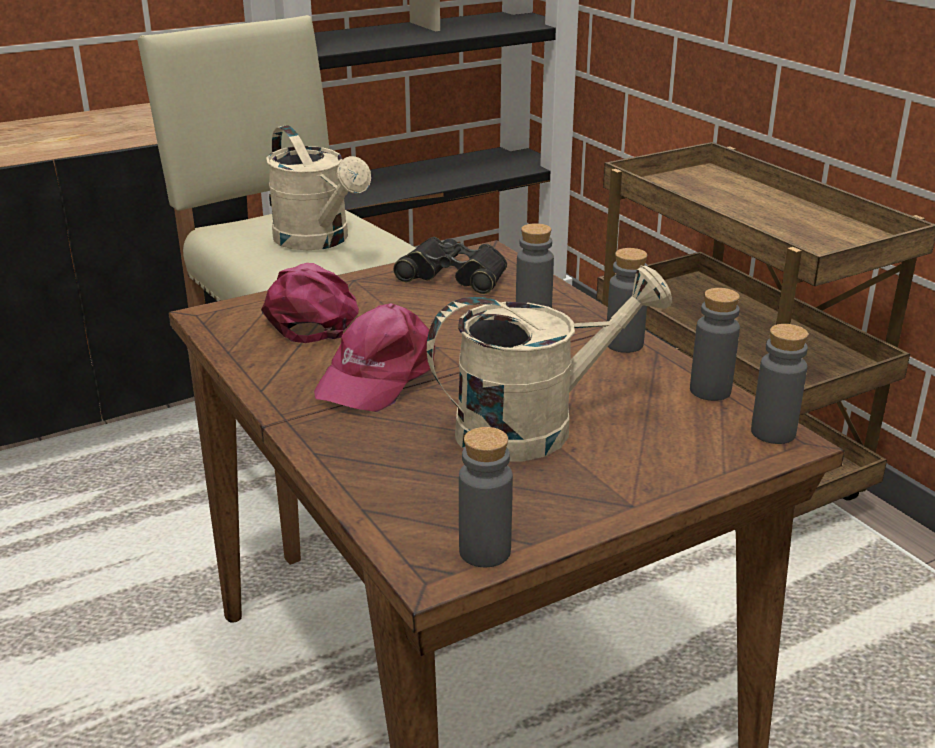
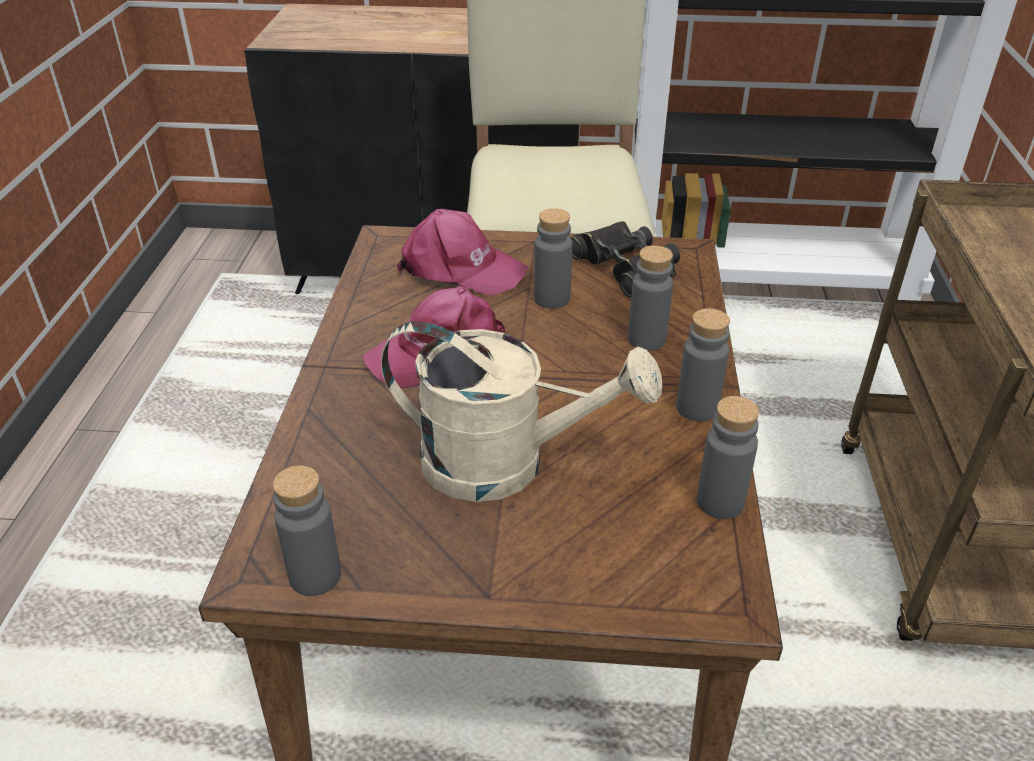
camera: 35 degrees right, 10 degrees up
(314, 316) = (460, 269): pink cap -> pink cap turned 75 degrees clockwise
(318, 241) = (567, 188): beige watering can -> none
(773, 432) = (726, 585): grey bottle -> grey bottle (552, 299)

